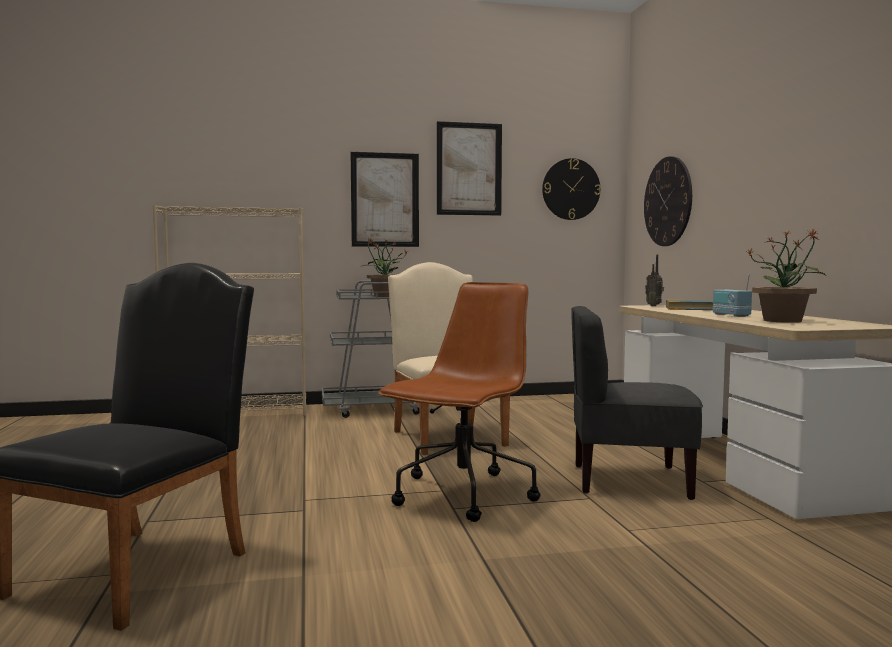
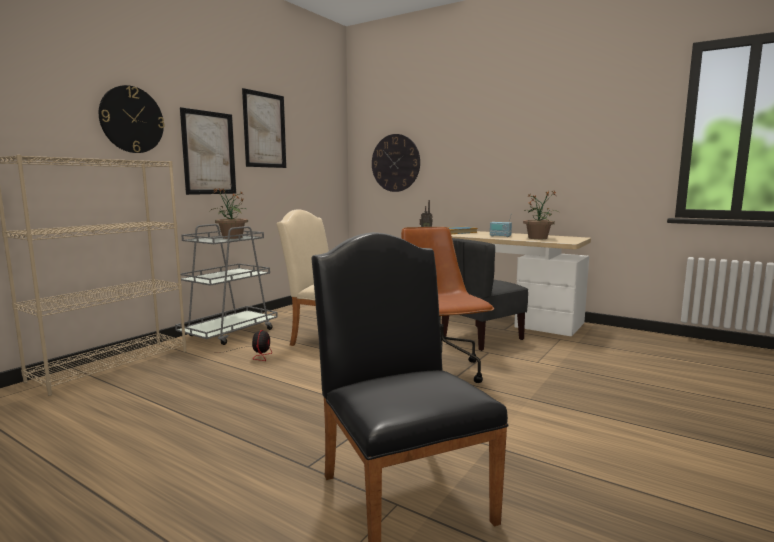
camera: 45 degrees left, 5 degrees up
(345, 431) = (255, 354): none -> fan
(571, 189) = (322, 149): wall clock -> wall clock (132, 119)

